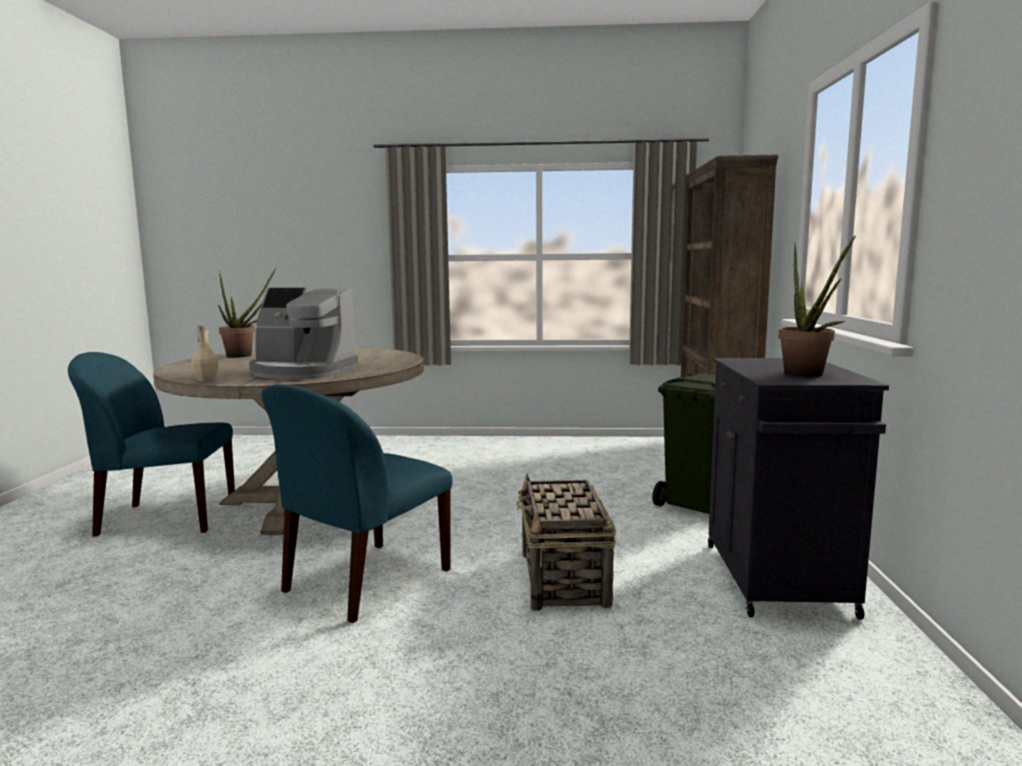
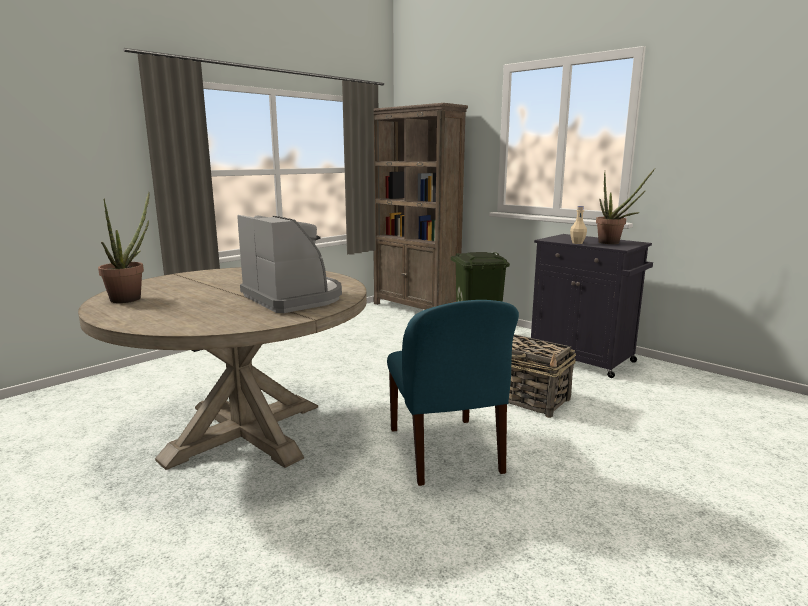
camera: 50 degrees left, 5 degrees up
(165, 518) = (143, 507): blue chair -> none
(206, 380) = (253, 324): beige bottle -> beige bottle (577, 243)
(302, 372) = (294, 298): coffee machine -> coffee machine turned 90 degrees counterclockwise

